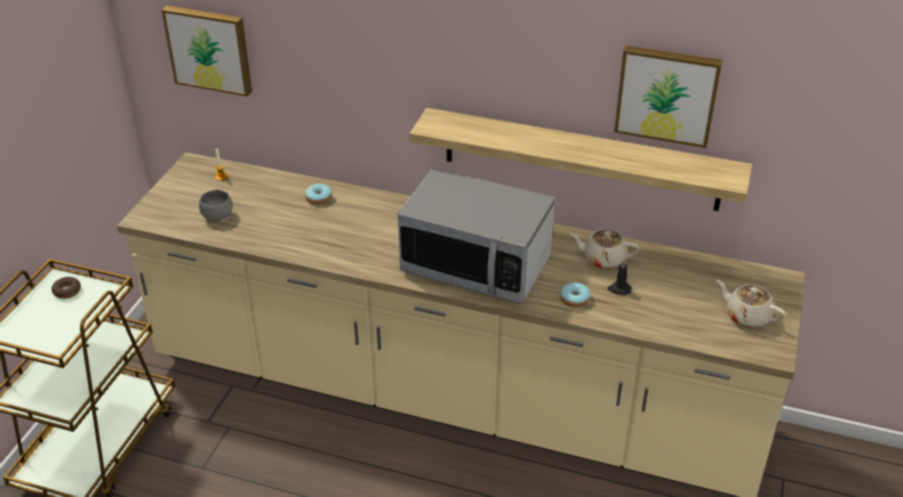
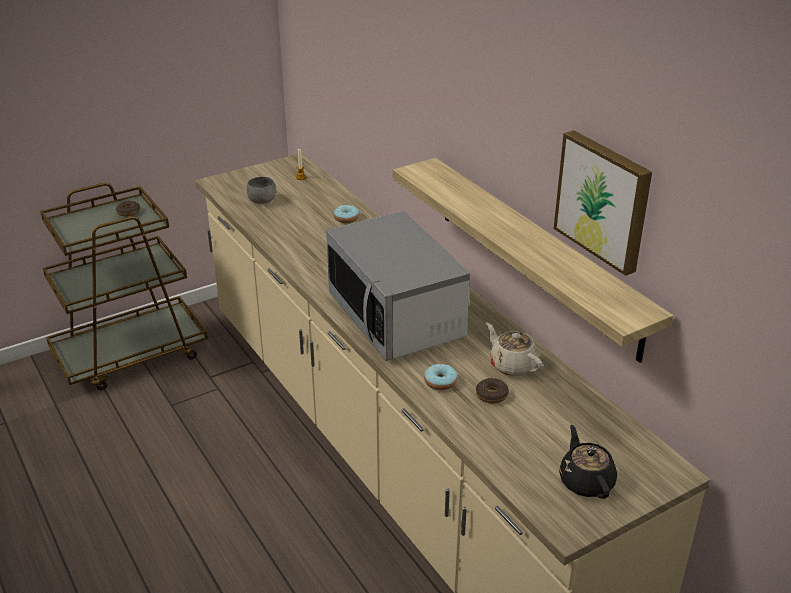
camera: 40 degrees right, 5 degrees down
(210, 49) = (320, 60): picture -> none
(619, 289) = (491, 395): black candle -> donut
(746, 316) = (585, 481): beige teapot -> black teapot

